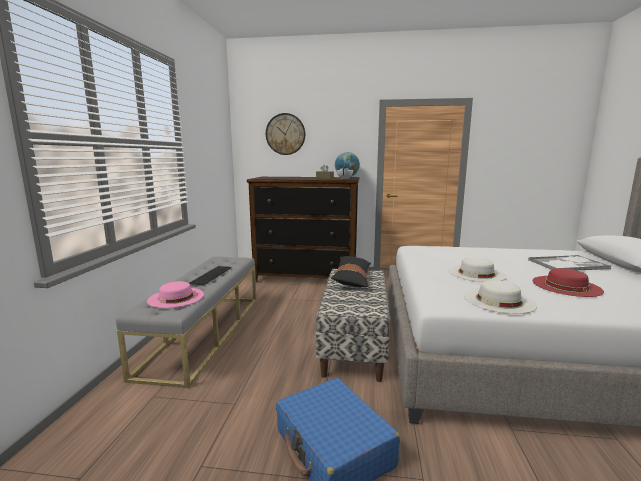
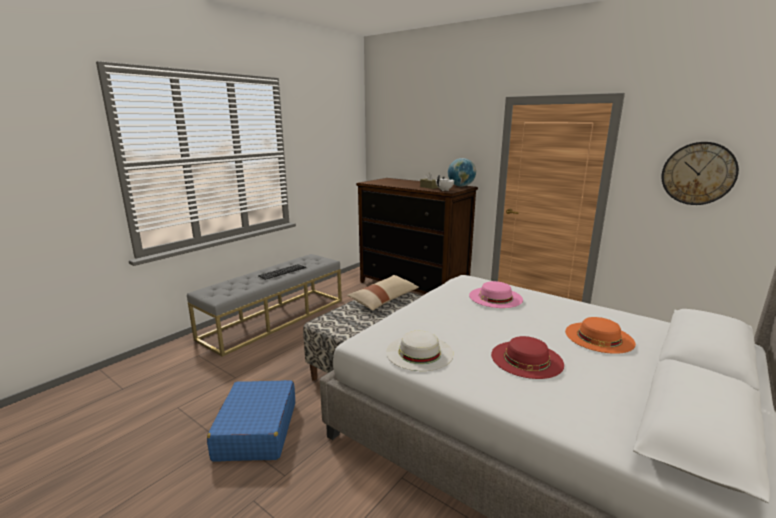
camera: 30 degrees right, 5 degrees up
(176, 297) = (234, 286): pink hat -> pink hat (495, 297)
(285, 134) = (410, 134): wall clock -> wall clock (698, 173)
(352, 278) = (384, 299): black pillow -> beige pillow
(476, 273) = (462, 321): white hat -> none
(568, 264) = (599, 337): tray -> orange hat

